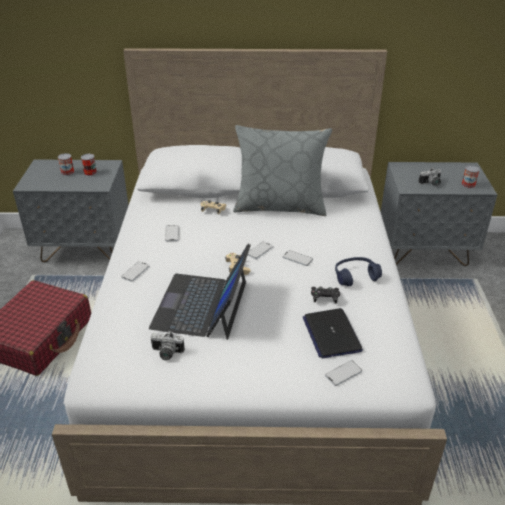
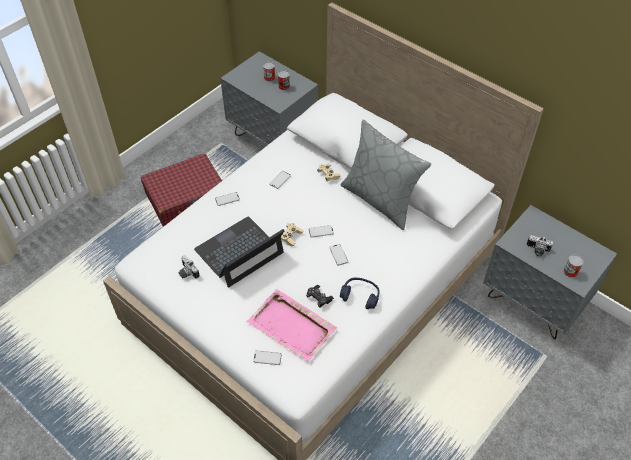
camera: 40 degrees right, 15 degrees up
(331, 334) = (292, 327): laptop -> pink tray

